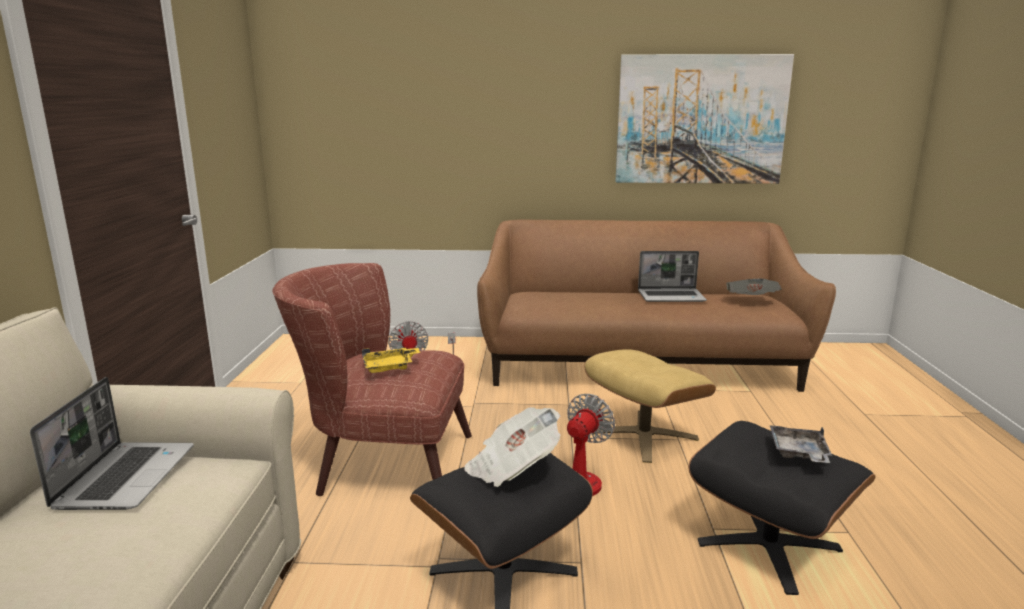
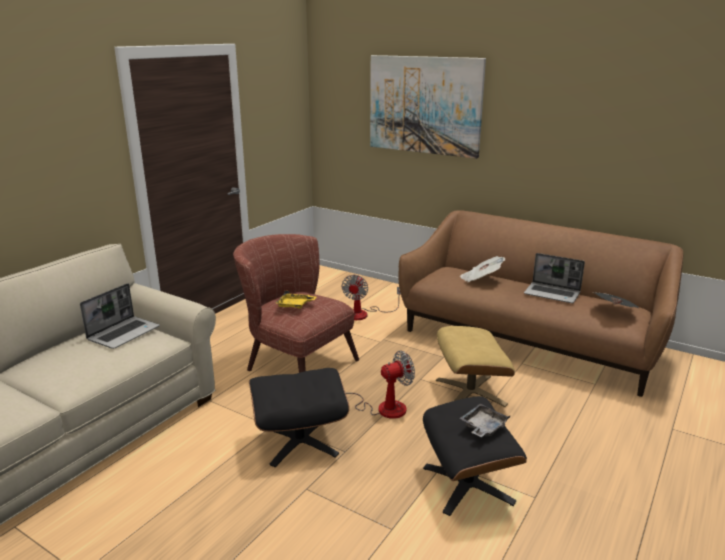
camera: 30 degrees right, 5 degrees up
(512, 468) = (307, 382): newspaper -> newspaper (480, 279)
(700, 120) = (620, 148): picture -> picture (424, 105)

